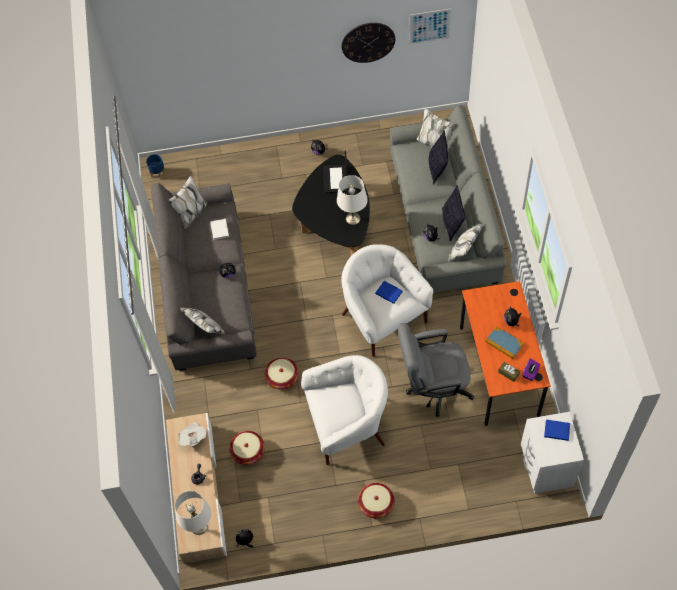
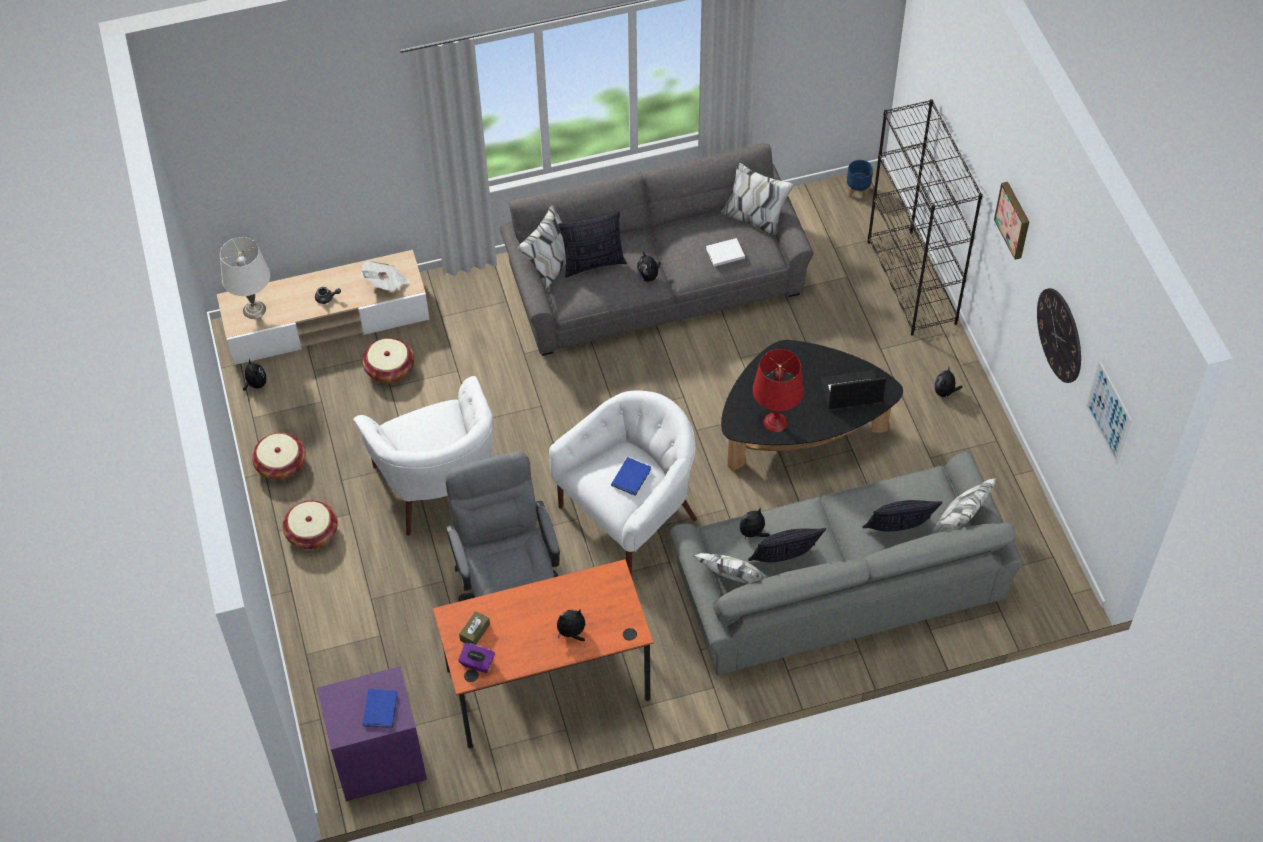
camera: 80 degrees right, 5 degrees down
(212, 303) = (593, 264): none -> pillow
(235, 155) = (912, 283): none -> black bookcase
(282, 378) = (511, 395): basket -> basket (281, 465)
(294, 41) = (1014, 220): none -> picture
(353, 218) = (775, 422): white table lamp -> red table lamp
(504, 343) = (529, 624): book -> none
(545, 467) = (379, 759): white nightstand -> purple nightstand

